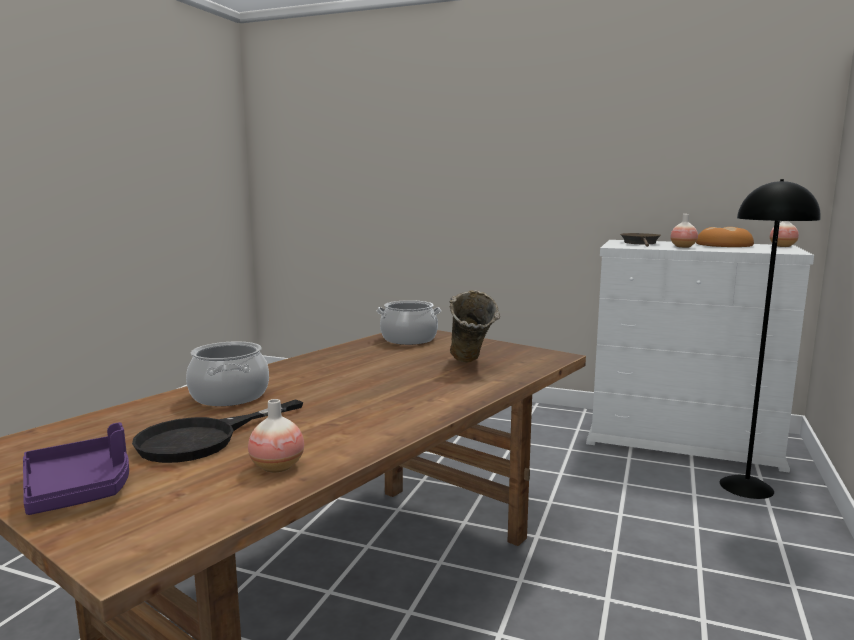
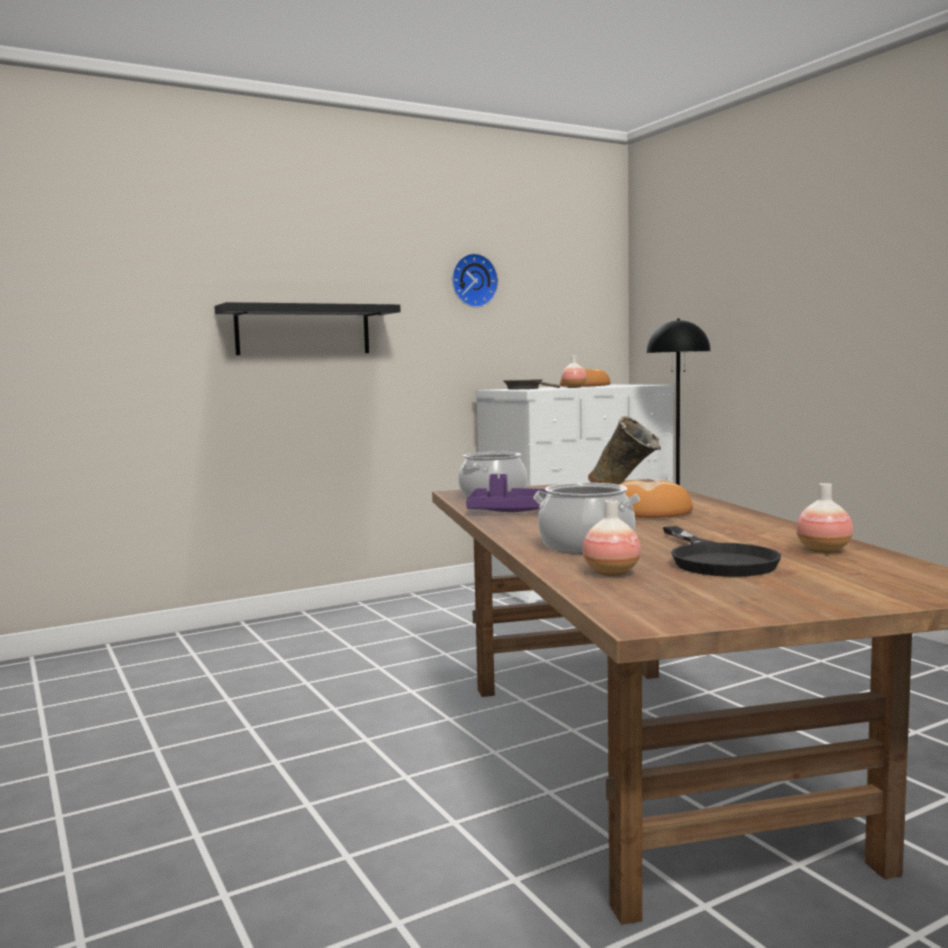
camera: 50 degrees left, 5 degrees down
(80, 488) = (810, 593): purple tray -> purple tray (510, 511)
(402, 384) = (648, 512): none -> bread
(462, 183) = (303, 330): none -> black shelf
(623, 136) = (473, 280): none -> wall clock
(782, 246) = (620, 384): vase -> vase (611, 573)

